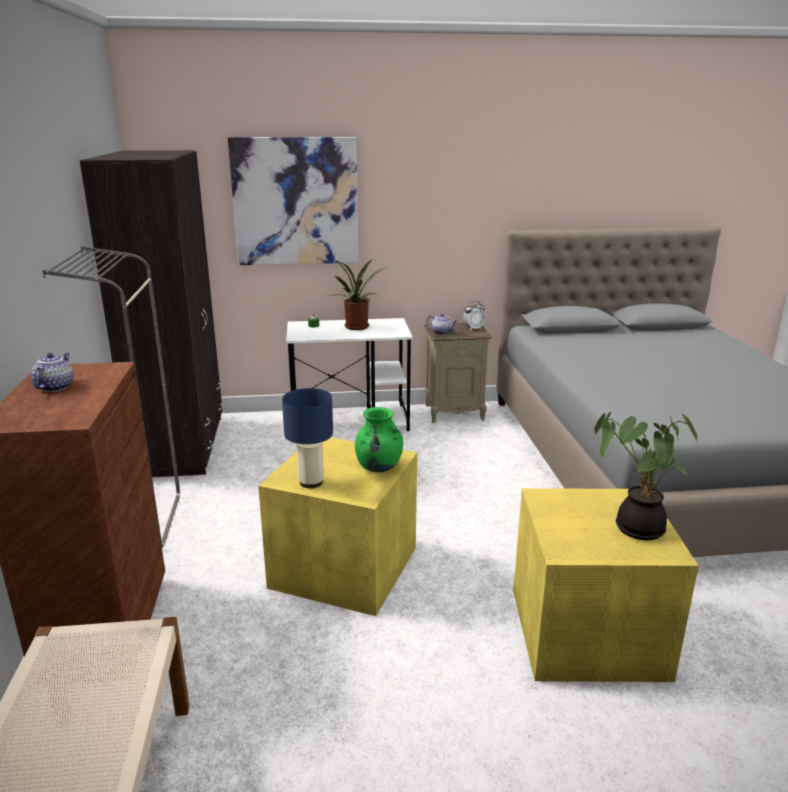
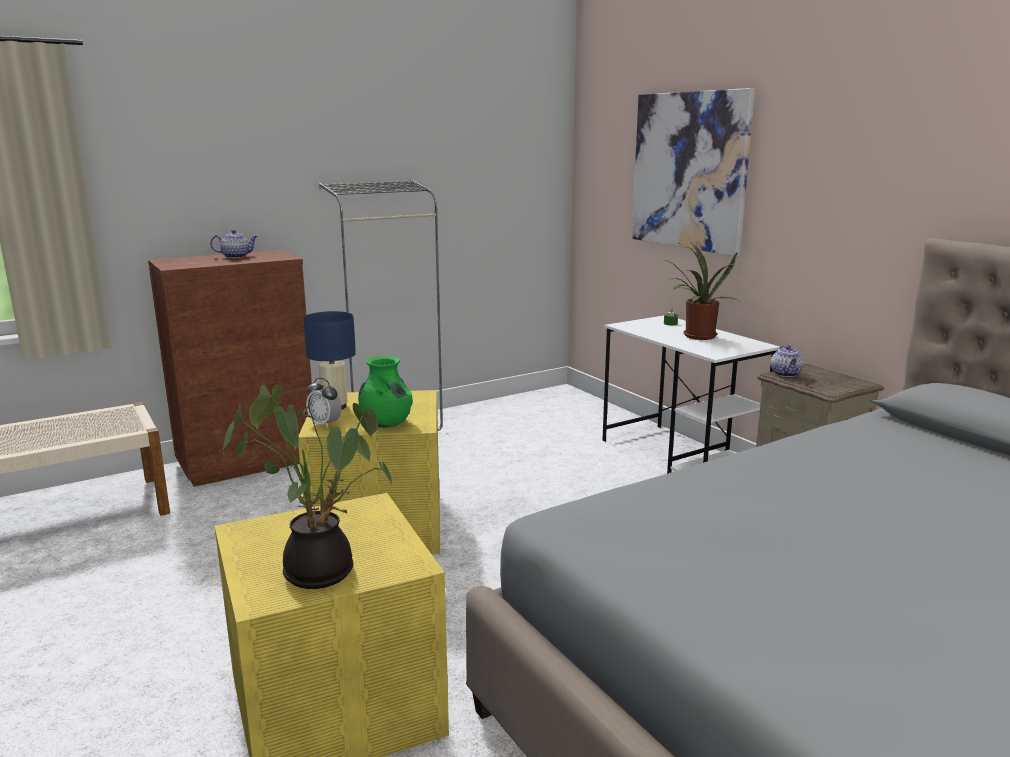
camera: 65 degrees right, 5 degrees down
(182, 446) = (524, 406): brown wardrobe -> none
(473, 328) = (839, 385): alarm clock -> alarm clock (325, 424)

